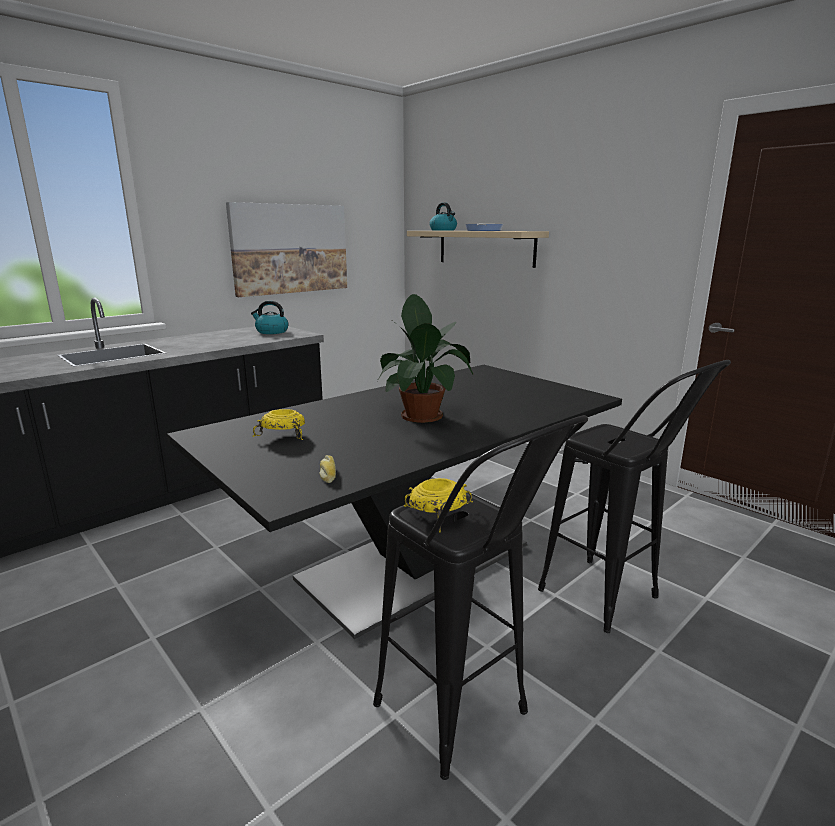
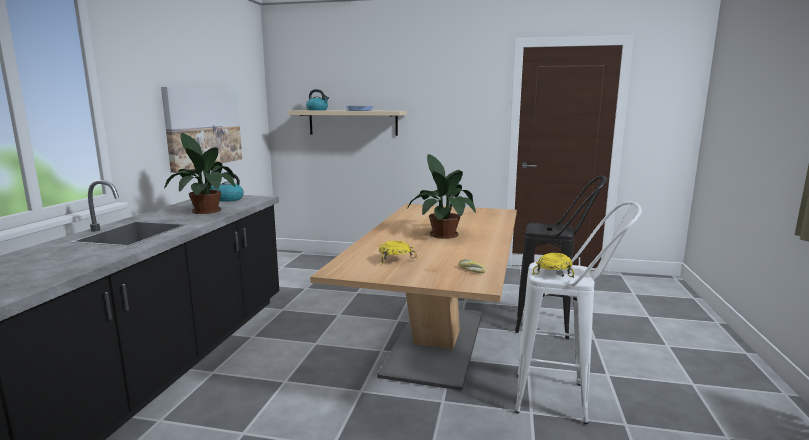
camera: 35 degrees left, 5 degrees down
(220, 341) = (205, 210): none -> potted plant
(415, 563) = (436, 343): black dining table -> beige dining table
(466, 724) = (564, 400): black stool -> white stool

